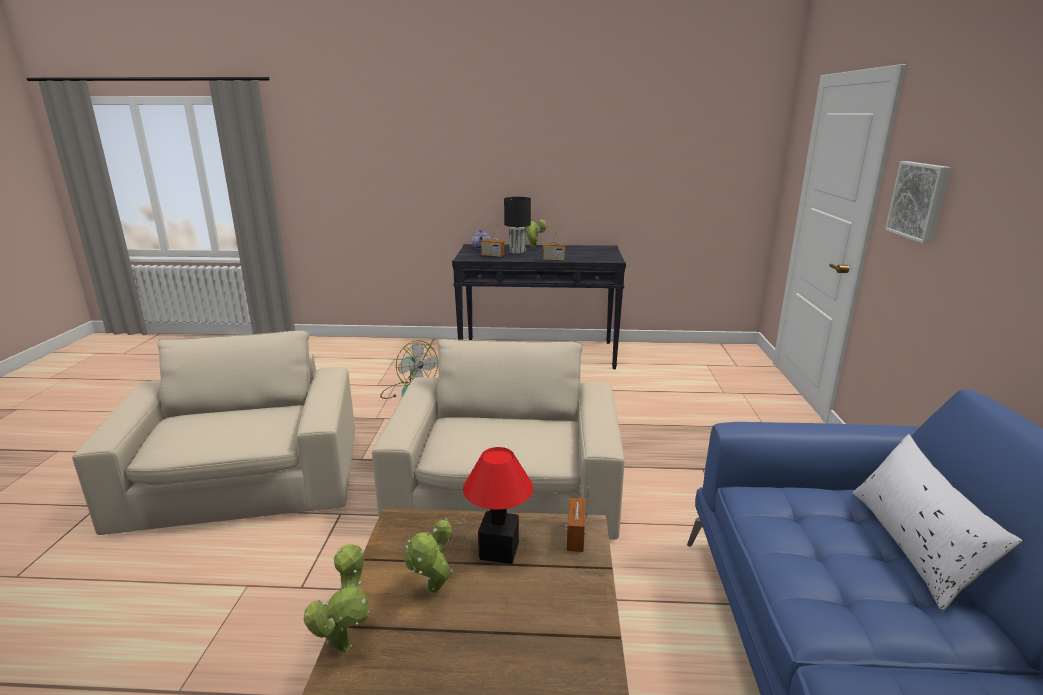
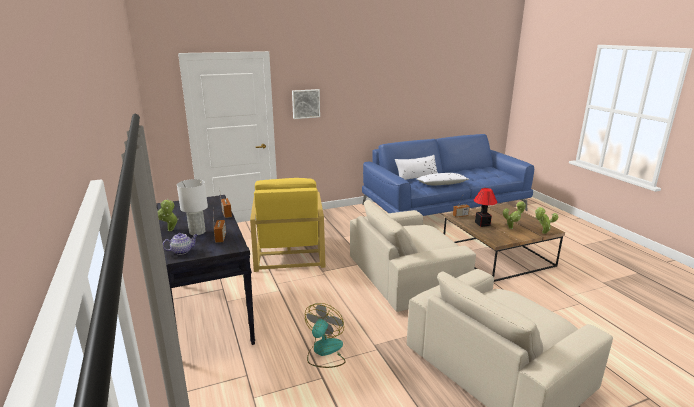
camera: 115 degrees left, 0 degrees up
(517, 252) = (197, 232): black table lamp -> white table lamp
(656, 410) = (289, 252): none -> yellow armchair
(824, 576) = (441, 184): none -> white pillow

